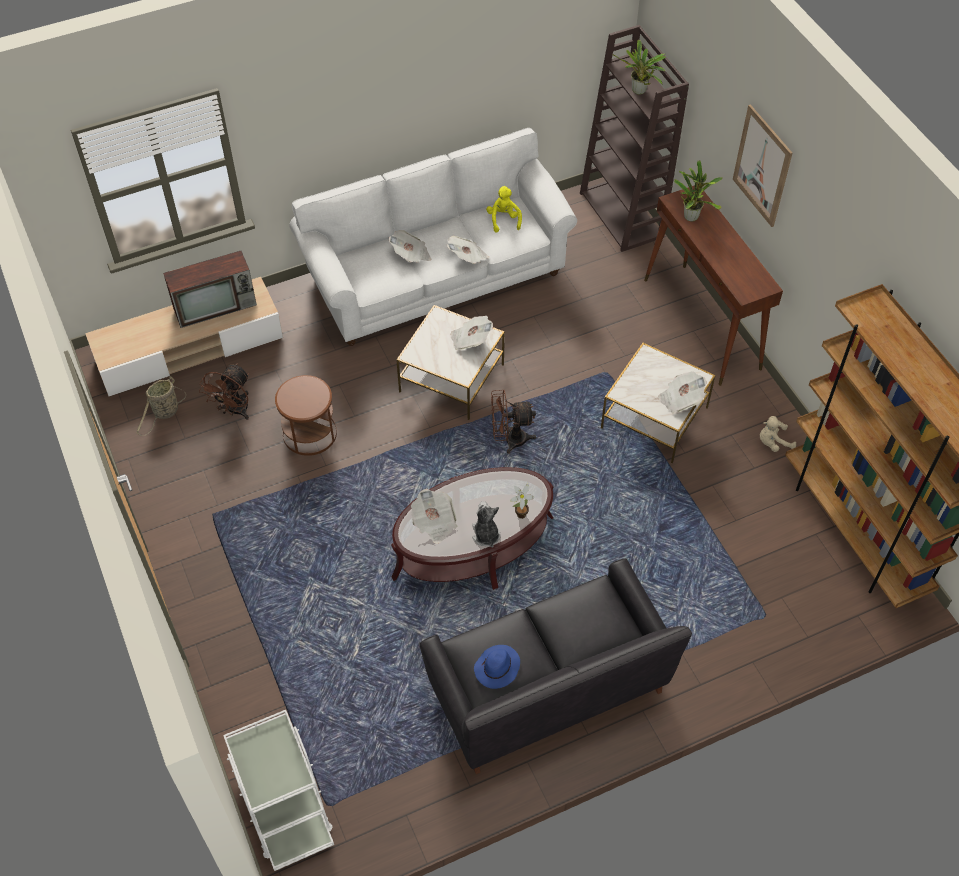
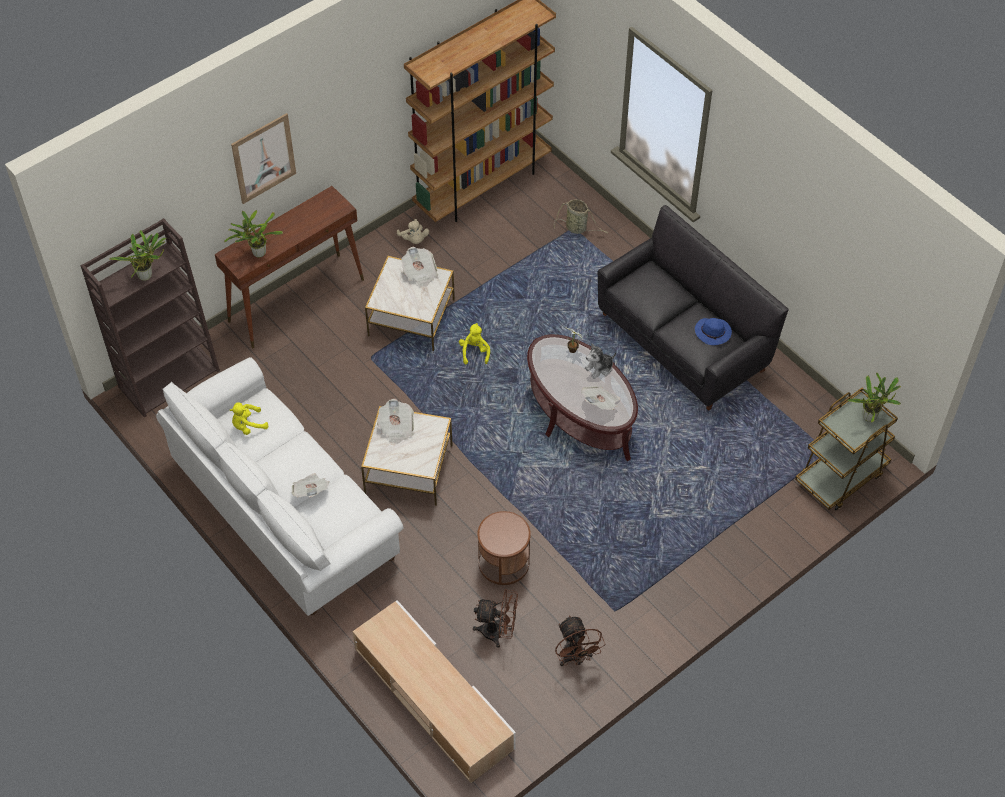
camera: 105 degrees left, 0 degrees up
(165, 413) = (517, 692): basket -> basket (577, 228)
(216, 306) = (402, 657): television -> none
(270, 782) = (871, 416): none -> potted plant
(285, 809) = (840, 476): white cart -> brown cart
(468, 258) = (303, 445): newspaper -> none
(509, 439) = (464, 411): brown fan -> brown fan (575, 658)
(590, 466) = (474, 352): none -> yellow plush toy

